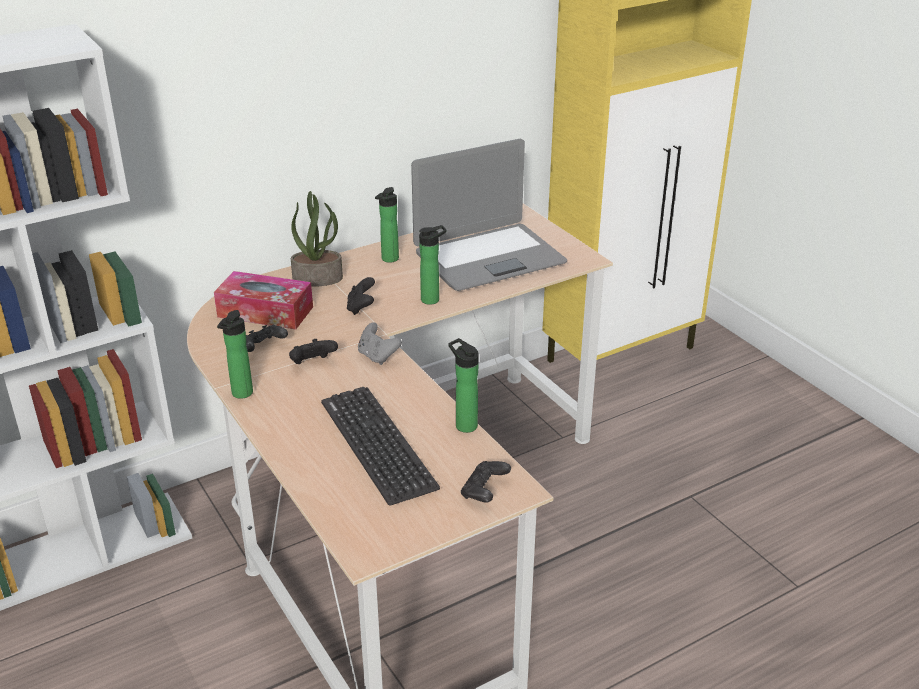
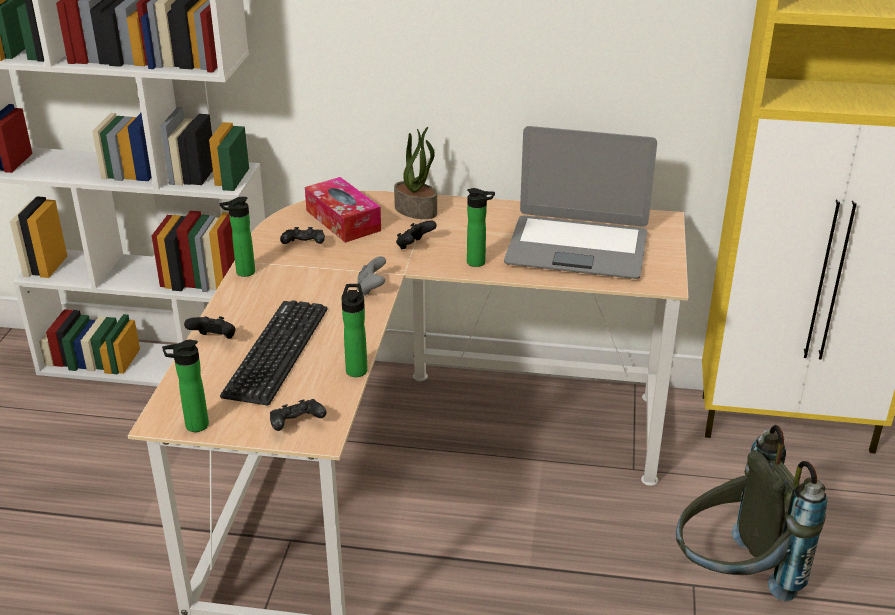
camera: 40 degrees right, 0 degrees up
(312, 364) = (319, 273): black game controller -> black game controller (214, 340)
(388, 260) = (491, 217): bottle -> bottle (193, 426)
(707, 477) = (733, 578): none -> grey backpack

